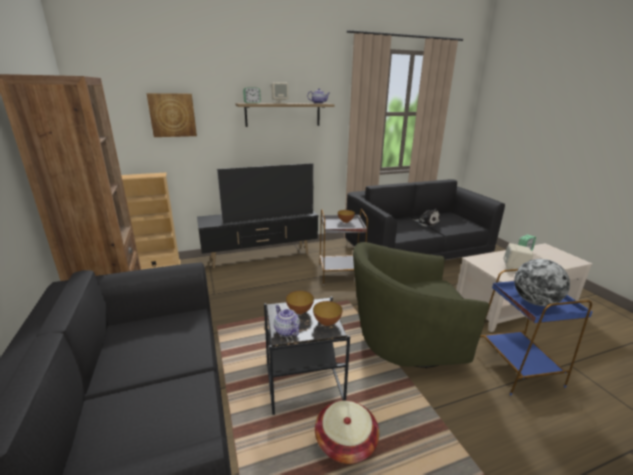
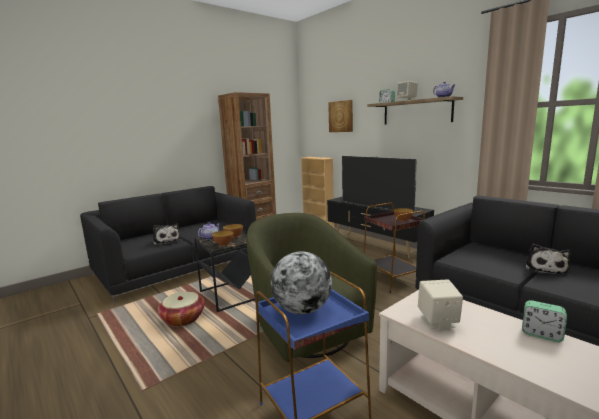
camera: 70 degrees right, 10 degrees down
(171, 400) = (166, 241): none -> plush toy
(341, 274) = (393, 279): grey side table -> brown side table

